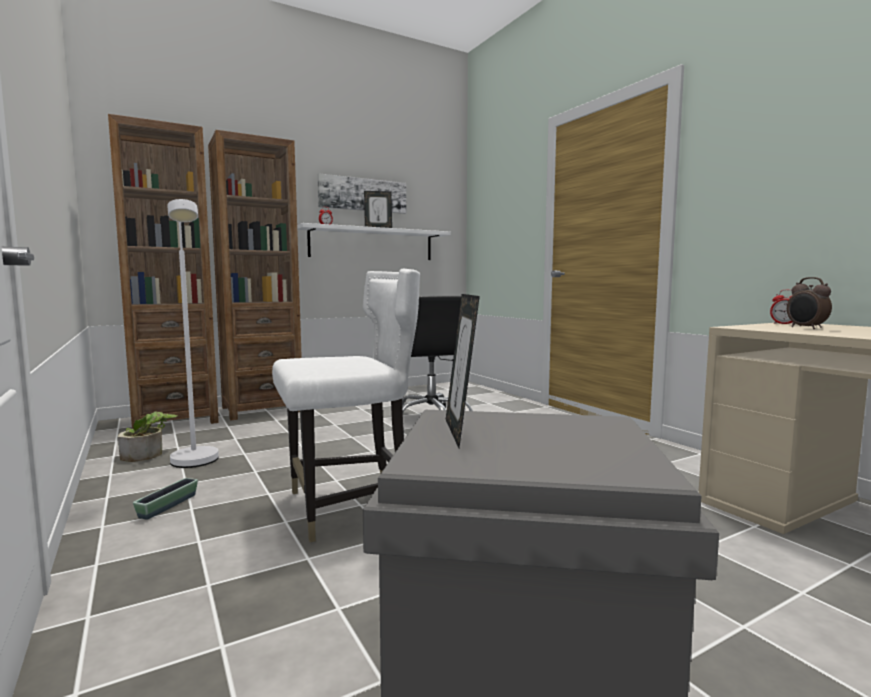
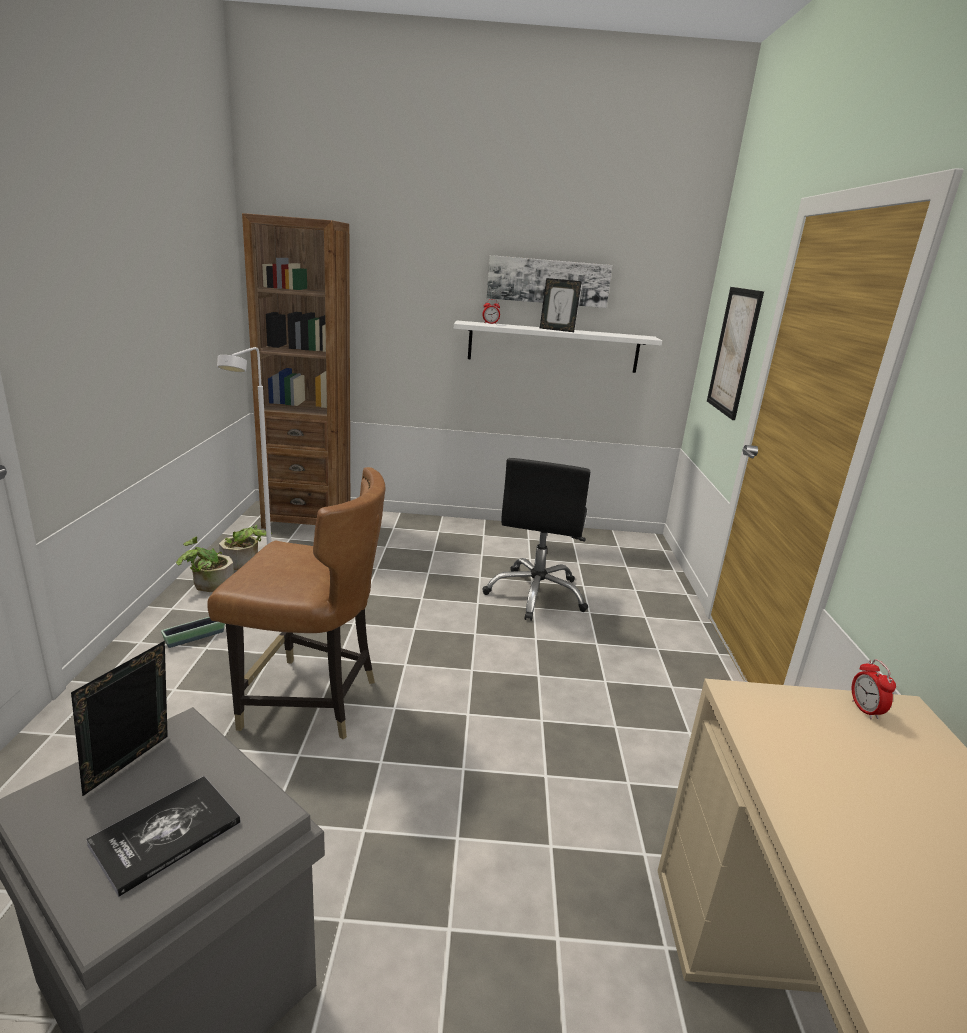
camera: 30 degrees right, 15 degrees up
(127, 474) = (208, 584): none -> potted plant
(262, 409) = (391, 524): brown bookcase -> none
(350, 507) = (310, 700): white chair -> brown chair
(509, 226) = (734, 351): none -> picture
(573, 442) = (166, 834): none -> book
(806, 328) = (836, 746): alarm clock -> none

